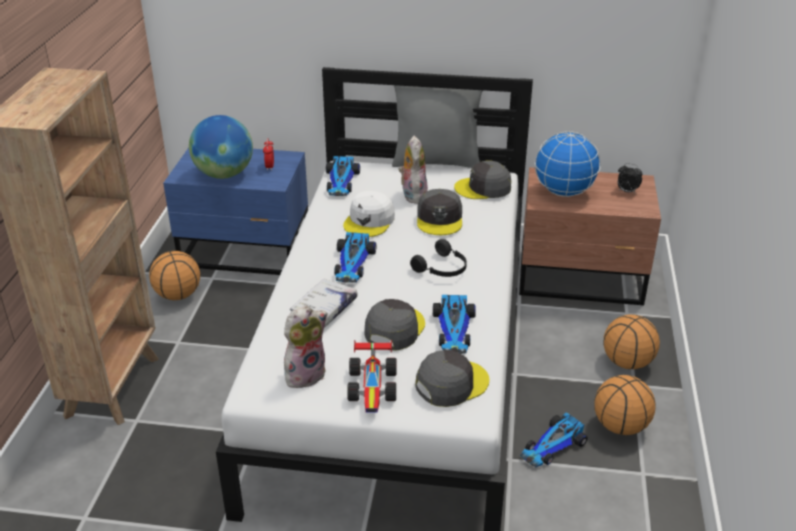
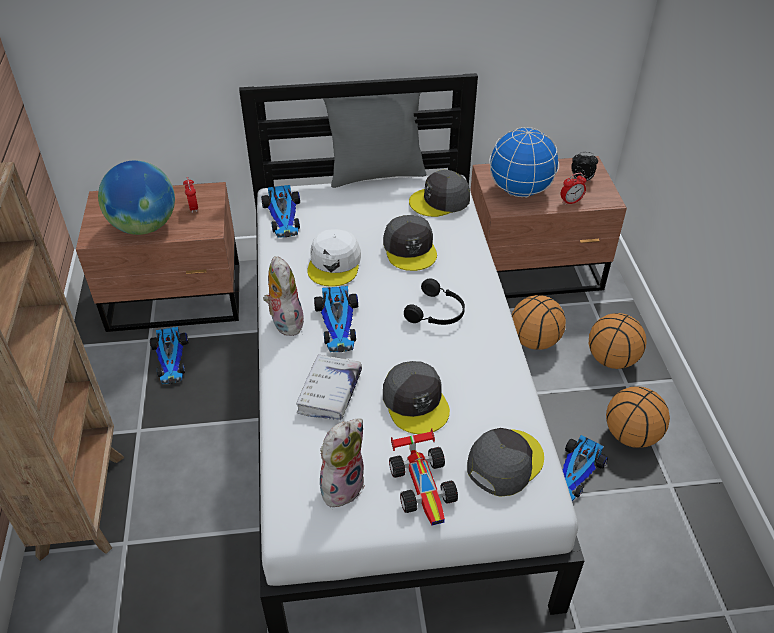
camera: 15 degrees left, 10 degrees up
(178, 295) = (118, 368): basketball -> basketball (534, 340)
(246, 252) = (177, 299): blue nightstand -> brown nightstand
(394, 329) = (416, 402): grey cap -> grey cap turned 150 degrees clockwise
(412, 195) = (367, 221): plush toy -> plush toy (285, 321)
(454, 330) = (481, 391): toy car -> toy car (171, 359)
(608, 207) = (571, 202): none -> alarm clock

